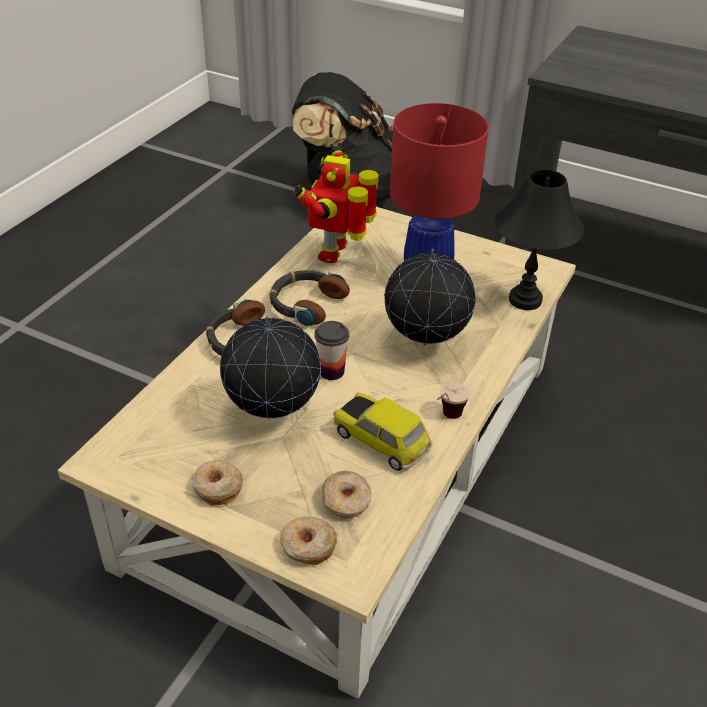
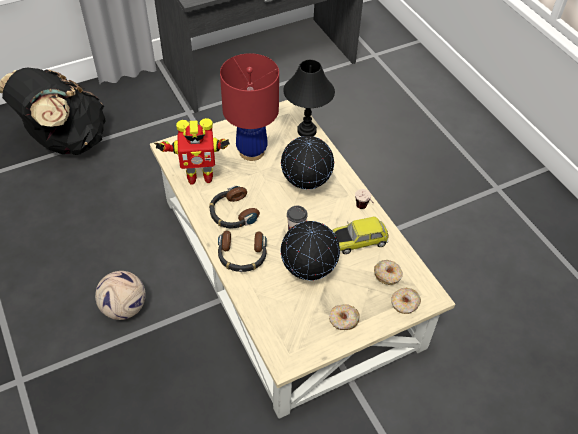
camera: 55 degrees left, 10 degrees up
(166, 349) = (124, 308): none -> football
(336, 252) = (199, 176): toy robot -> toy robot turned 60 degrees counterclockwise

